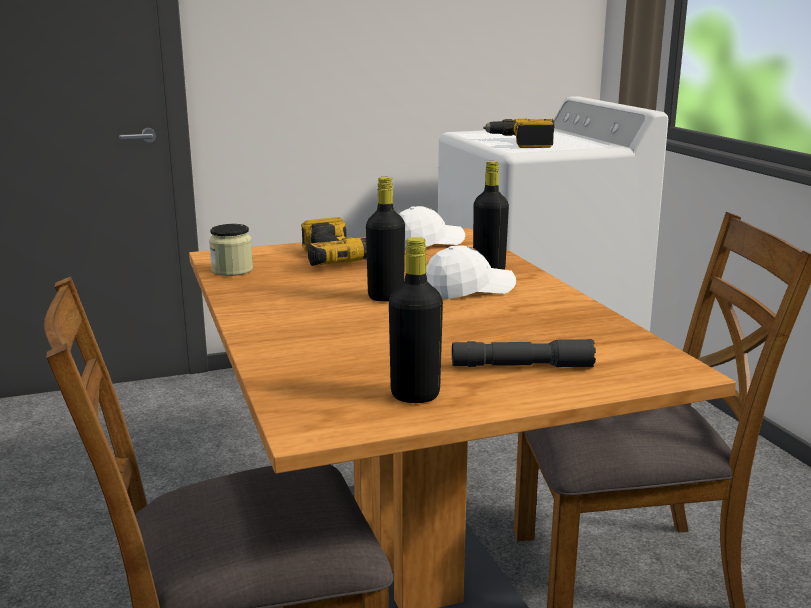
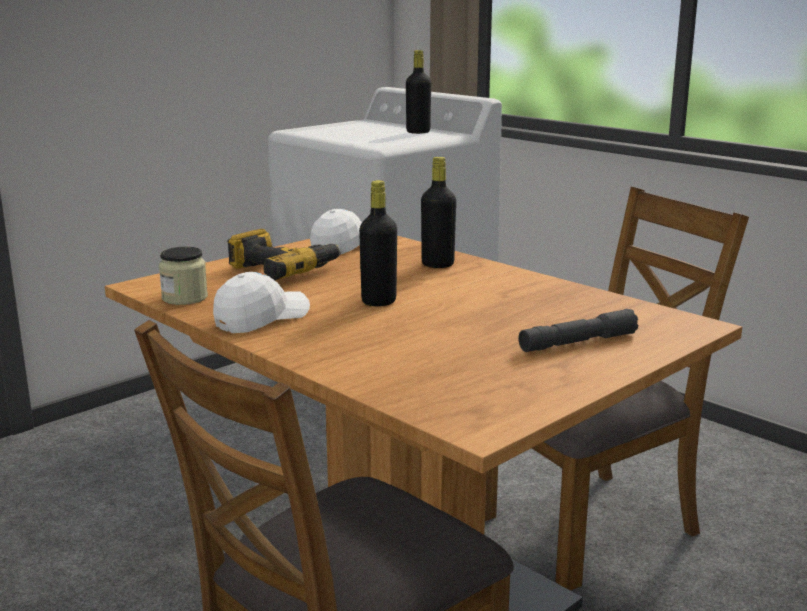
camera: 25 degrees left, 0 degrees up
(415, 395) = (526, 382): black bottle -> black bottle (418, 132)
(469, 289) = (444, 284): white cap -> white cap (261, 318)
(522, 143) = (370, 137): power drill -> none

